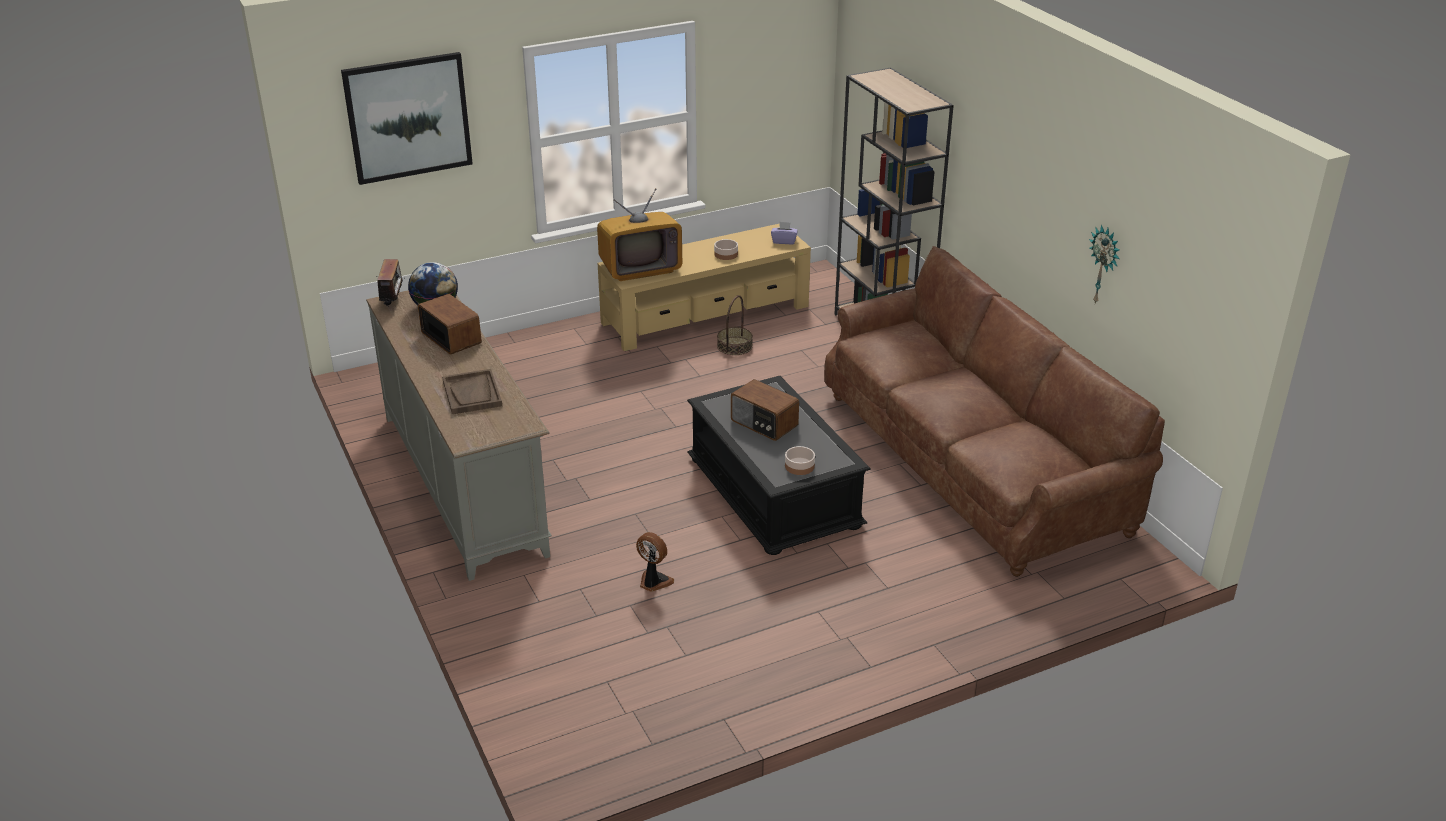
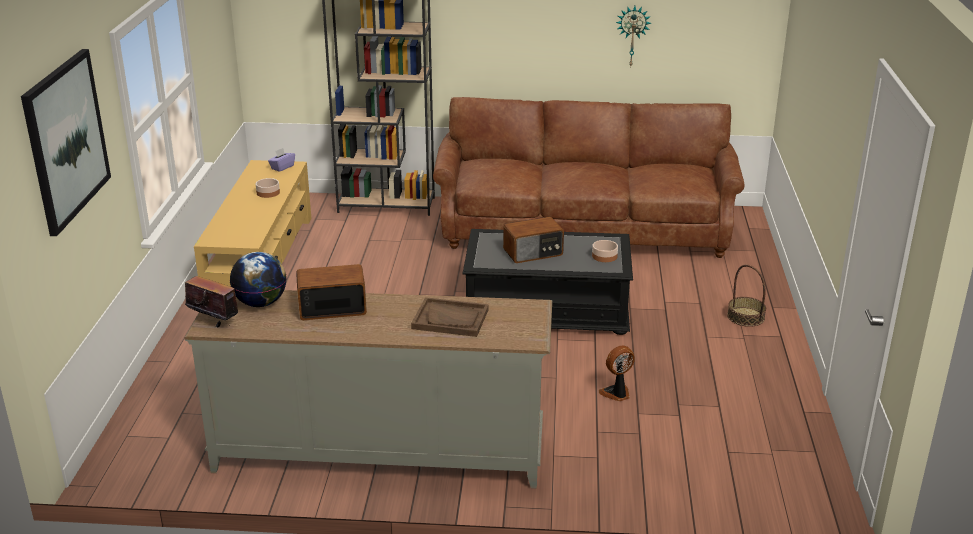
camera: 60 degrees left, 5 degrees down
(640, 267) = (234, 231): television -> none
(734, 346) = (326, 263): basket -> basket (746, 317)

